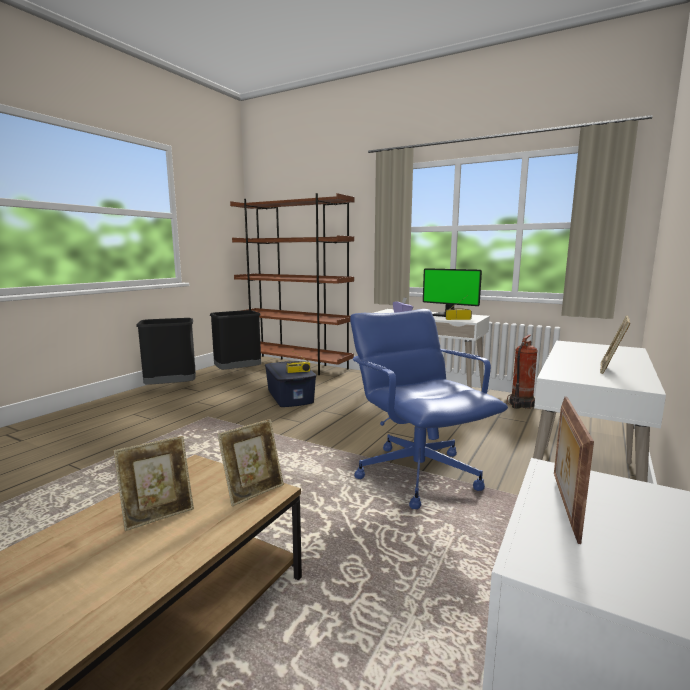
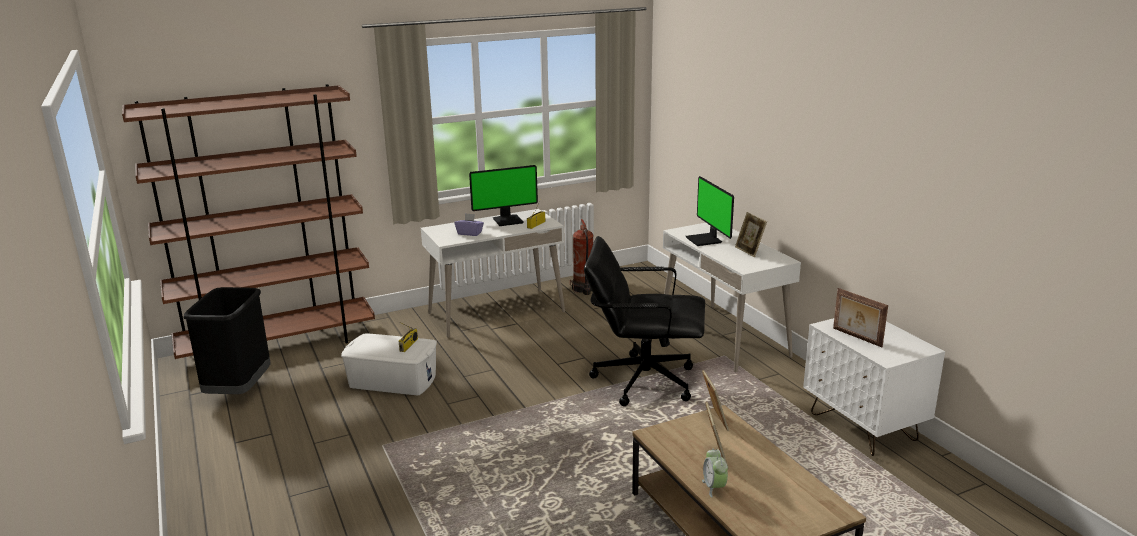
camera: 55 degrees left, 10 degrees up
(73, 532) = (714, 487): none -> alarm clock
(171, 388) = (220, 452): black trash can -> none
(290, 396) = (393, 380): blue storage box -> white storage box
(418, 474) = (643, 380): blue office chair -> black office chair
(580, 353) = (705, 240): none -> monitor

